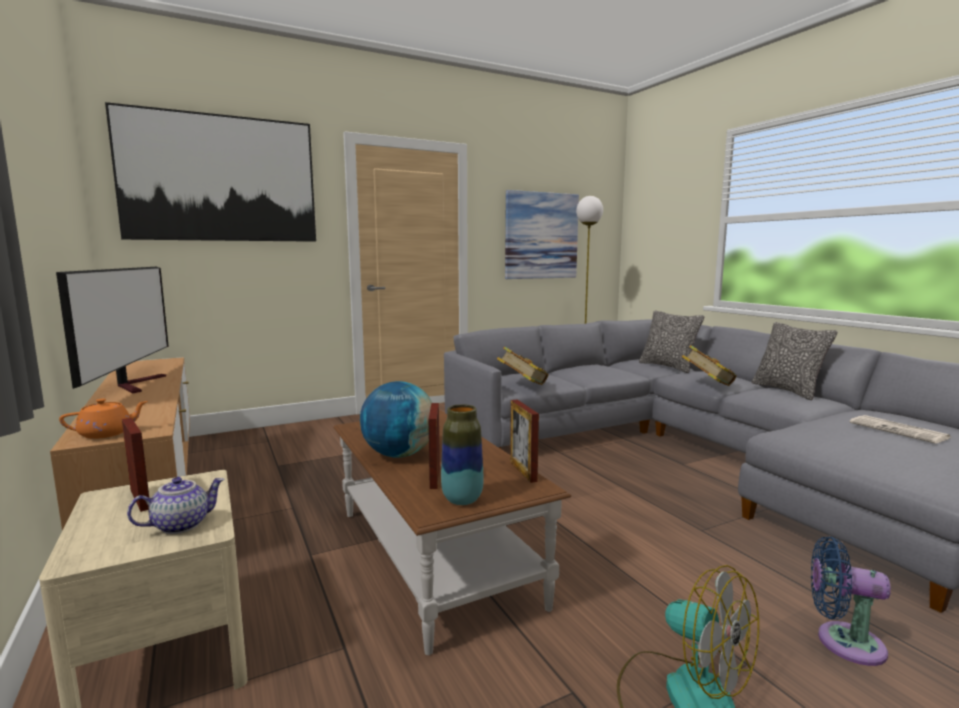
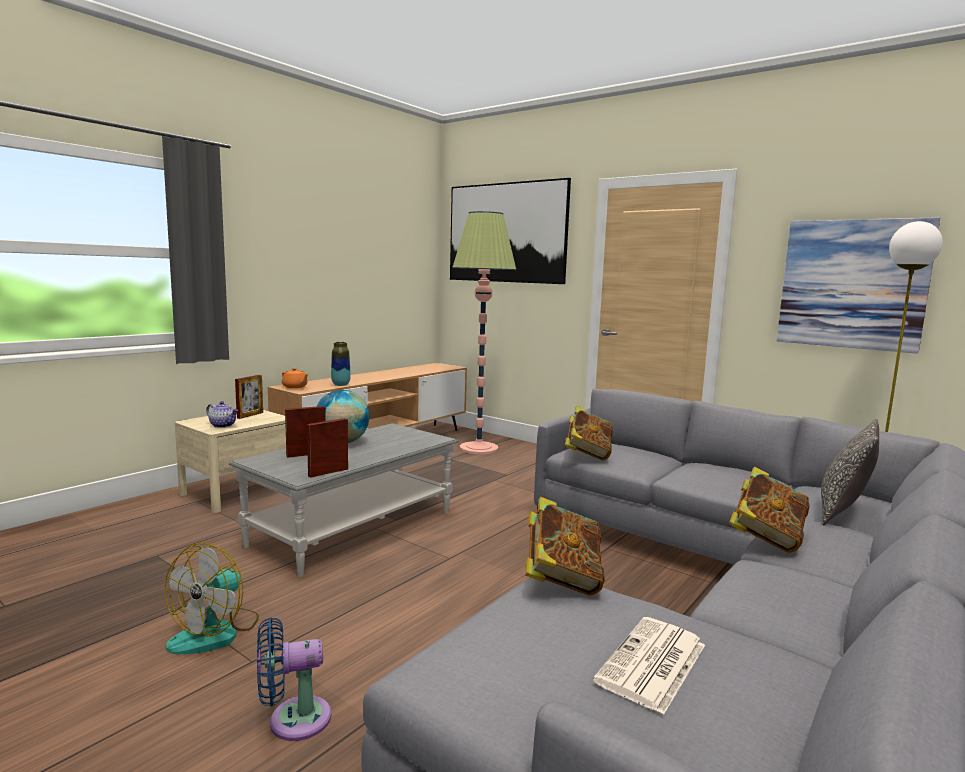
camera: 65 degrees right, 0 degrees up
(136, 384) = (388, 373): television -> none
(268, 446) = (478, 448): none -> floor lamp
(434, 555) = (353, 529): brown coffee table -> grey coffee table
(462, 499) = (272, 464): vase -> vase (340, 385)
(781, 433) = (562, 579): none -> book
(787, 390) = (843, 599): pillow -> none
(843, 642) = (293, 720): blue fan -> blue fan turned 105 degrees counterclockwise

